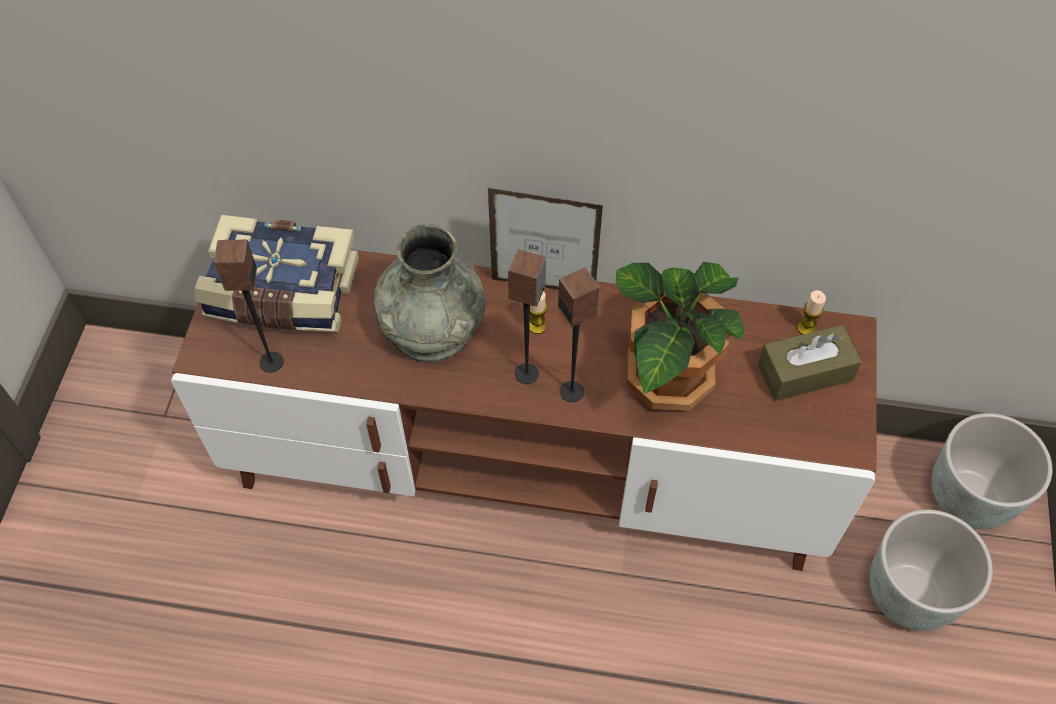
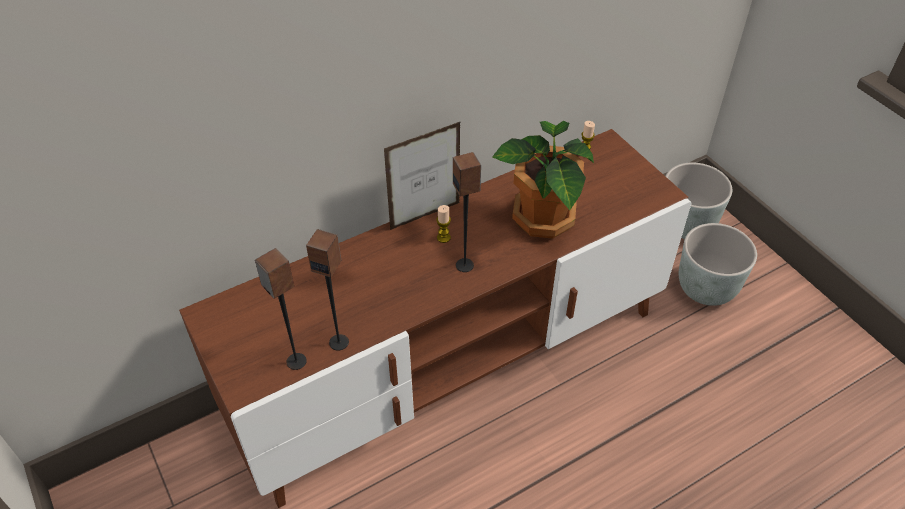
camera: 40 degrees left, 10 degrees down
(282, 294) = (261, 318): book -> none
(431, 325) = (379, 275): grey vase -> none
(572, 391) = (500, 258): speaker -> speaker (339, 342)
(804, 372) = (607, 173): brown tissue box -> none

